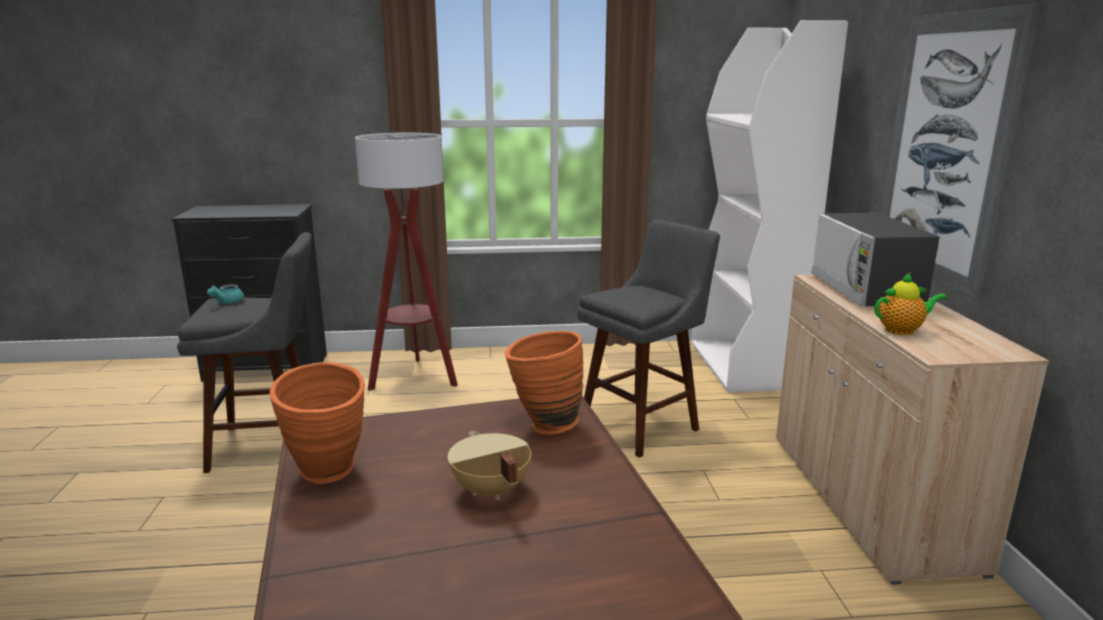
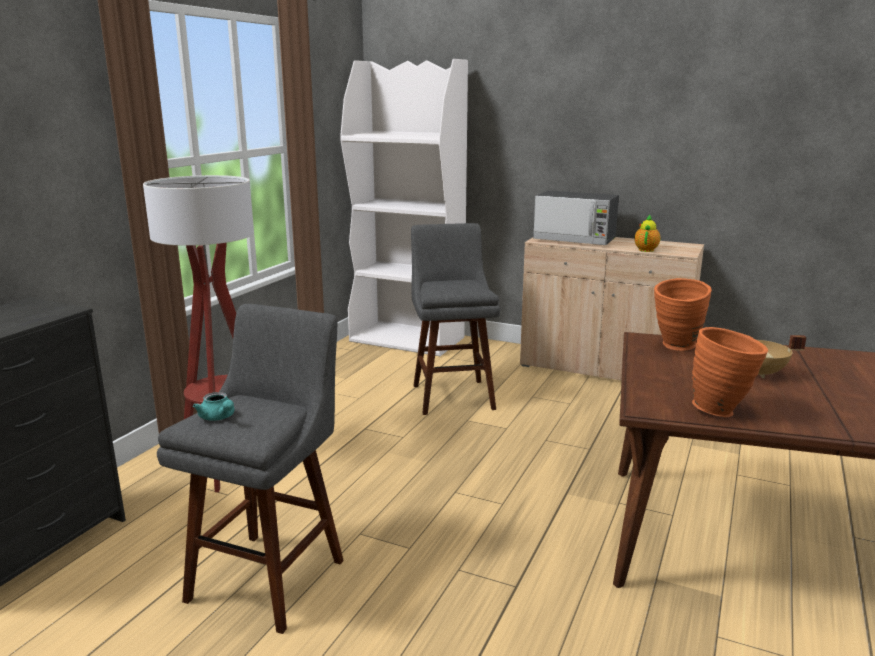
camera: 60 degrees left, 0 degrees up
(945, 150) = (592, 144): picture -> none

